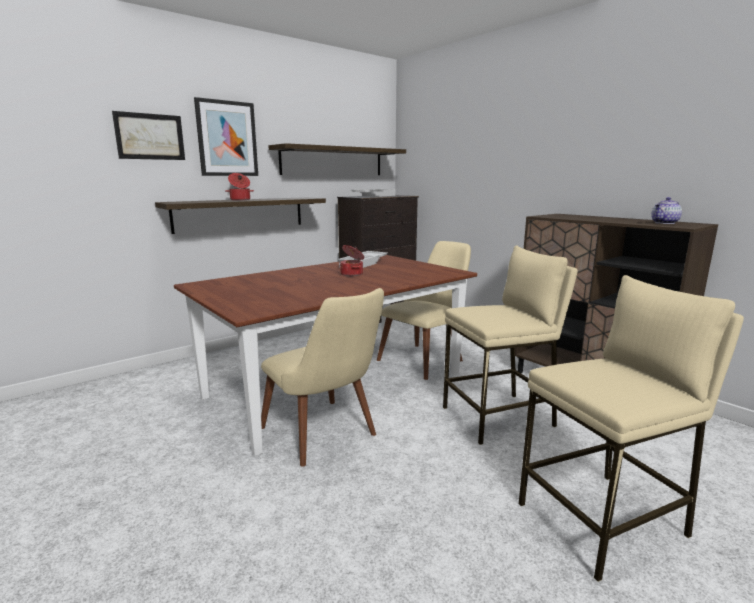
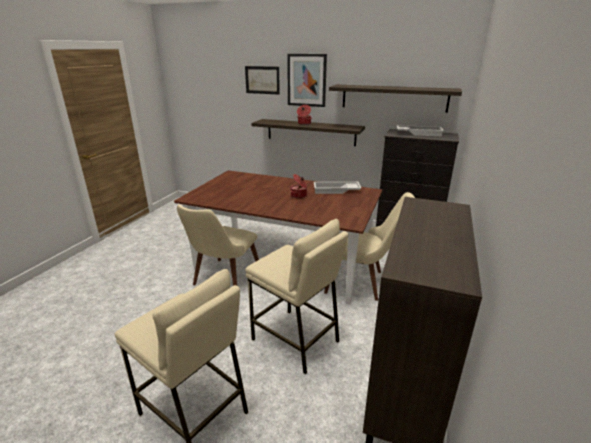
camera: 60 degrees right, 10 degrees up
(665, 223) = (432, 261): teapot -> none

